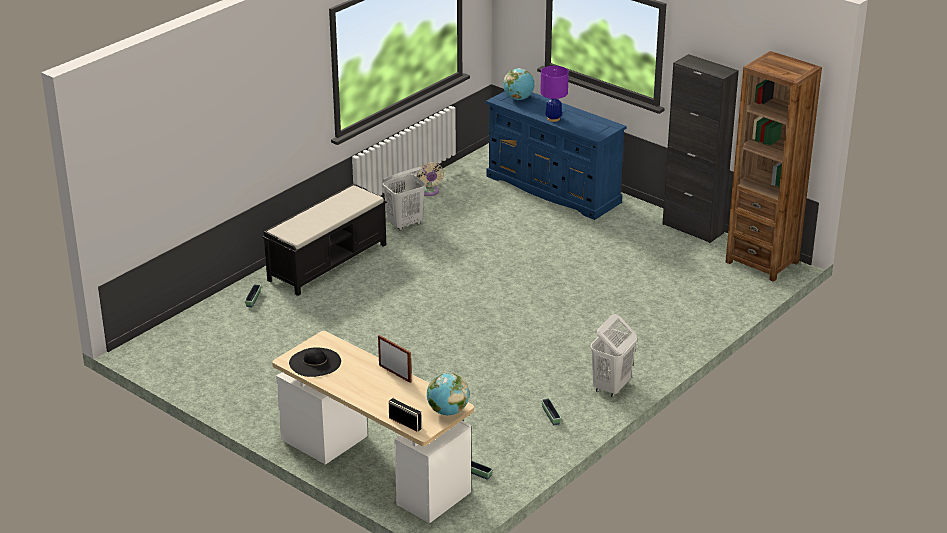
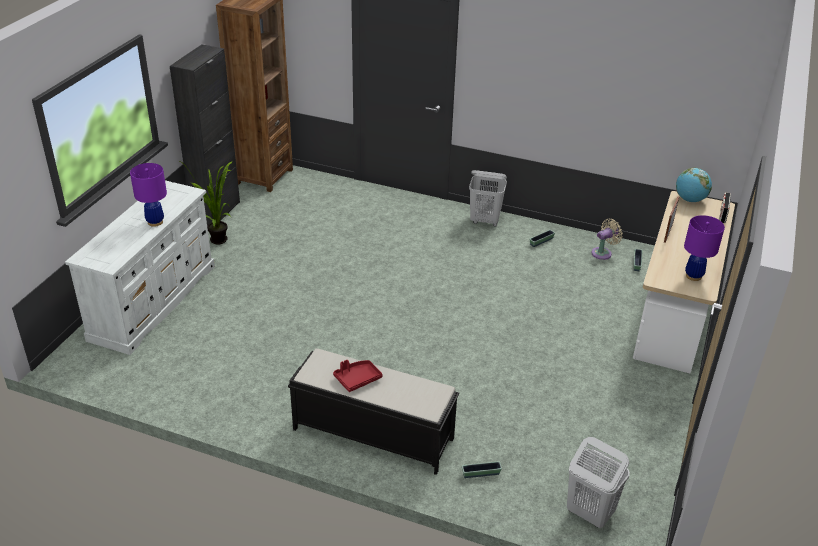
camera: 110 degrees left, 5 degrees up
(315, 362) = (693, 276): black hat -> purple table lamp
(334, 208) = (357, 379): none -> red tray
(405, 224) = (263, 393): white laundry basket -> white laundry basket (589, 513)
(429, 192) = (179, 391): beige fan -> beige fan (603, 253)
(518, 98) = (104, 252): globe -> none
(554, 189) = (154, 301): blue dresser -> white dresser
(635, 226) = (220, 242): none -> potted plant

